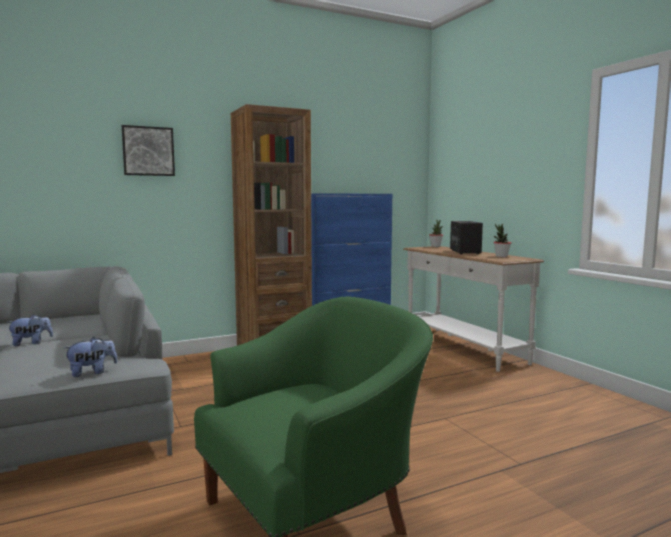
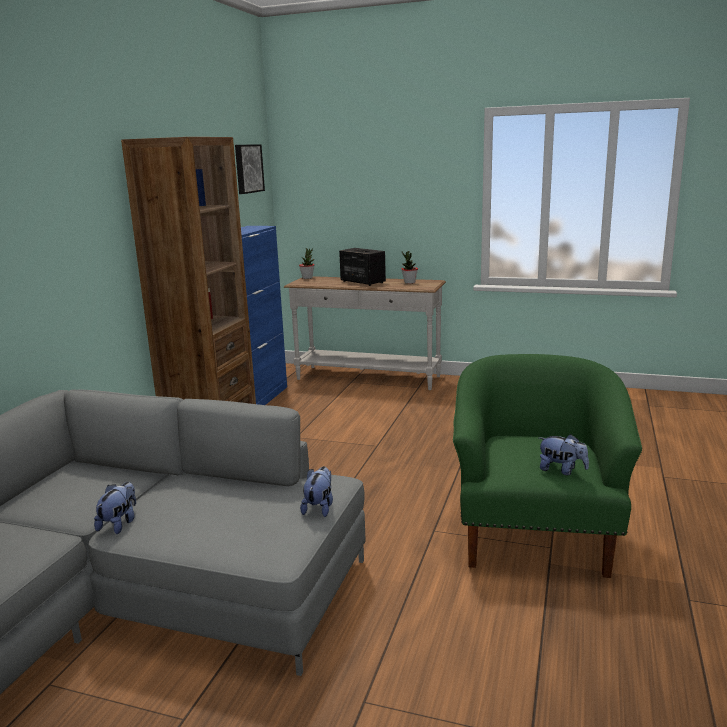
camera: 45 degrees left, 10 degrees up
(148, 151) = (45, 209): picture -> picture (247, 168)
(269, 425) = (561, 470): none -> plush toy

